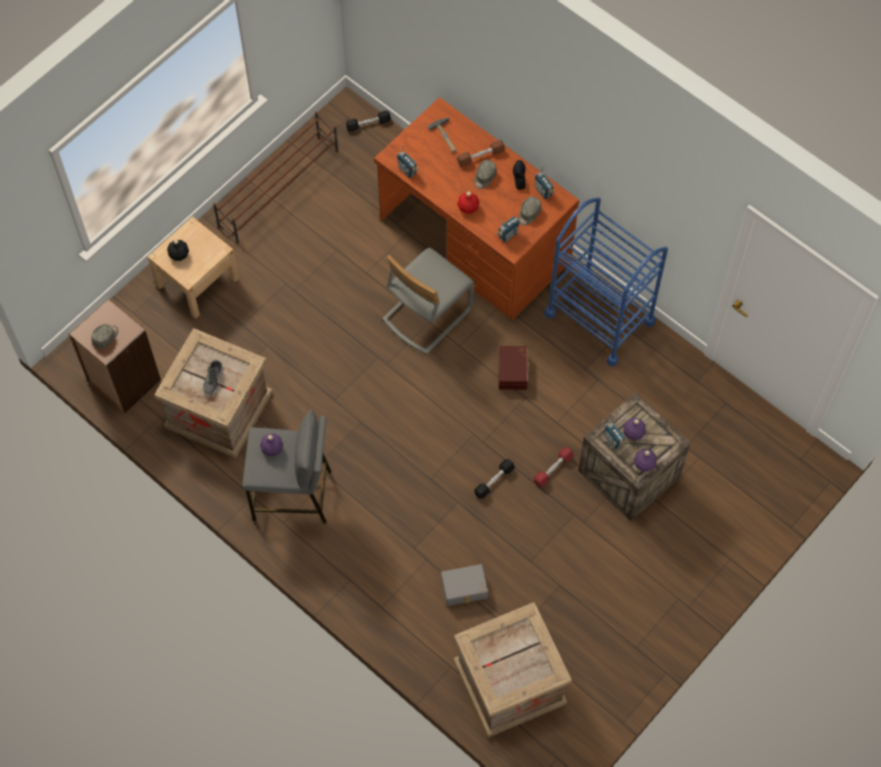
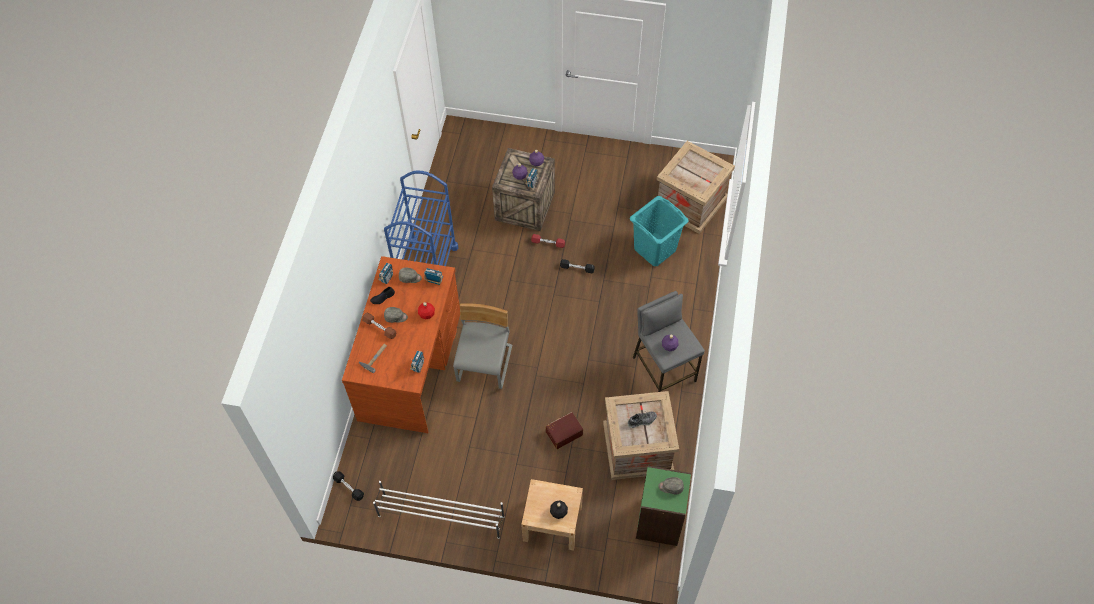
camera: 120 degrees left, 5 degrees down
(123, 381) = (660, 522): brown bookcase -> green bookcase
(279, 188) = (440, 515): brown shoe rack -> white shoe rack
(426, 314) = (485, 364): grey chair -> grey chair turned 90 degrees counterclockwise
(464, 589) = (654, 249): grey storage box -> turquoise laundry basket
(513, 371) = (495, 295): brown storage box -> brown storage box (563, 432)

